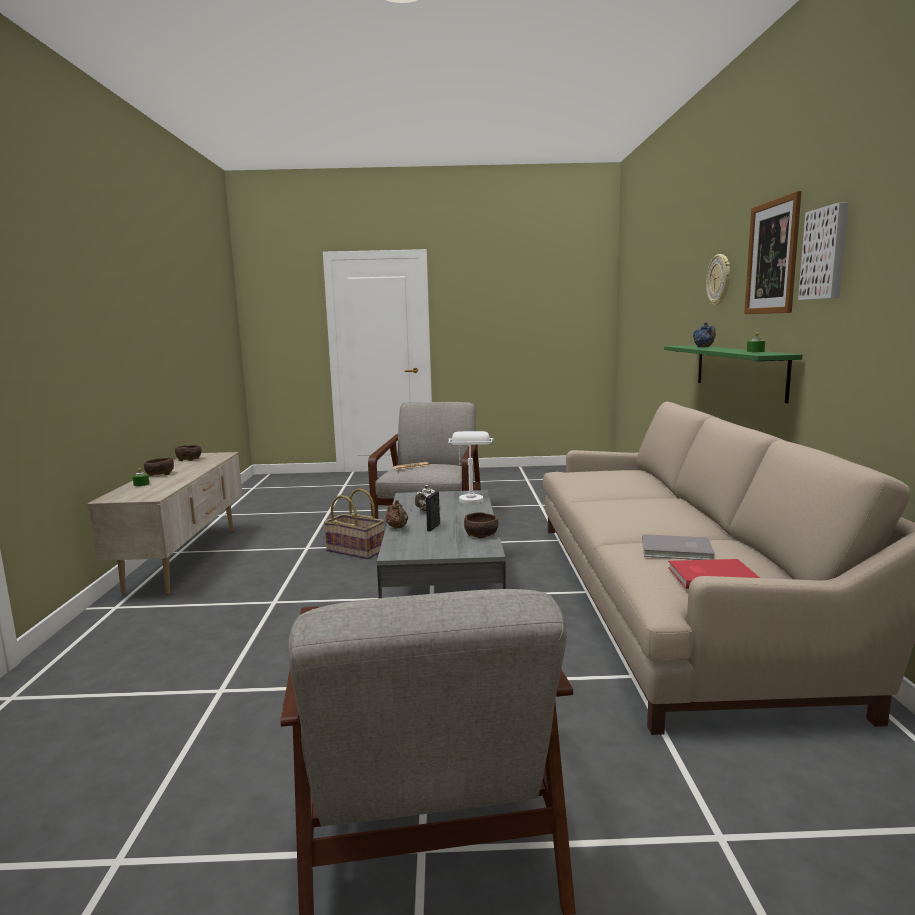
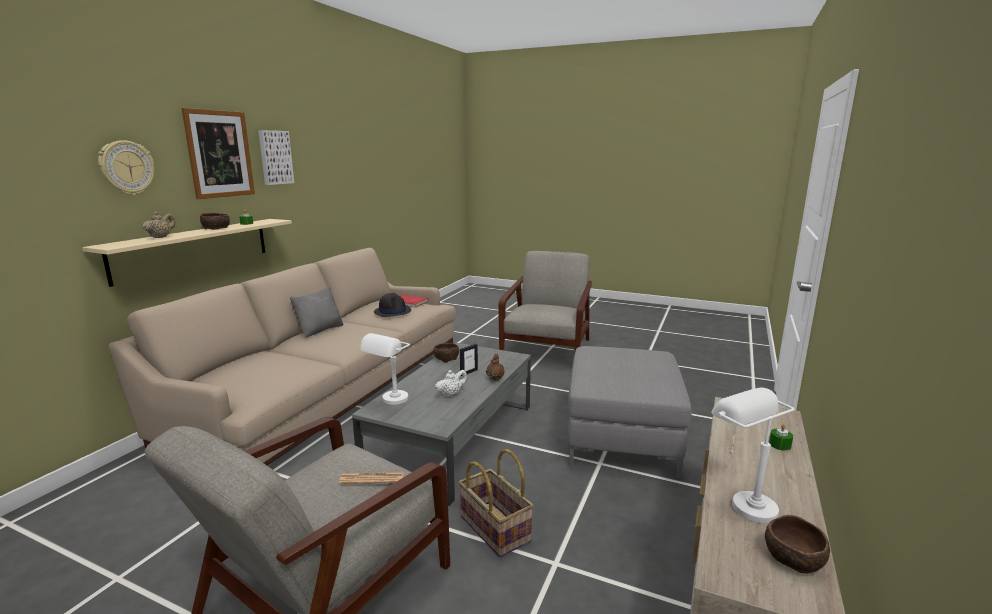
camera: 155 degrees left, 5 degrees up
(159, 474) = (786, 478): brown bowl -> brown bowl (217, 228)
(197, 466) = (740, 501): none -> white table lamp
(243, 632) = (622, 437): none -> grey ottoman
(678, 509) = (320, 330): none -> grey pillow
(678, 550) = (392, 311): grey book -> black hat
(704, 347) = (161, 237): blue teapot -> beige teapot
(738, 370) = (194, 249): green shelf -> beige shelf

